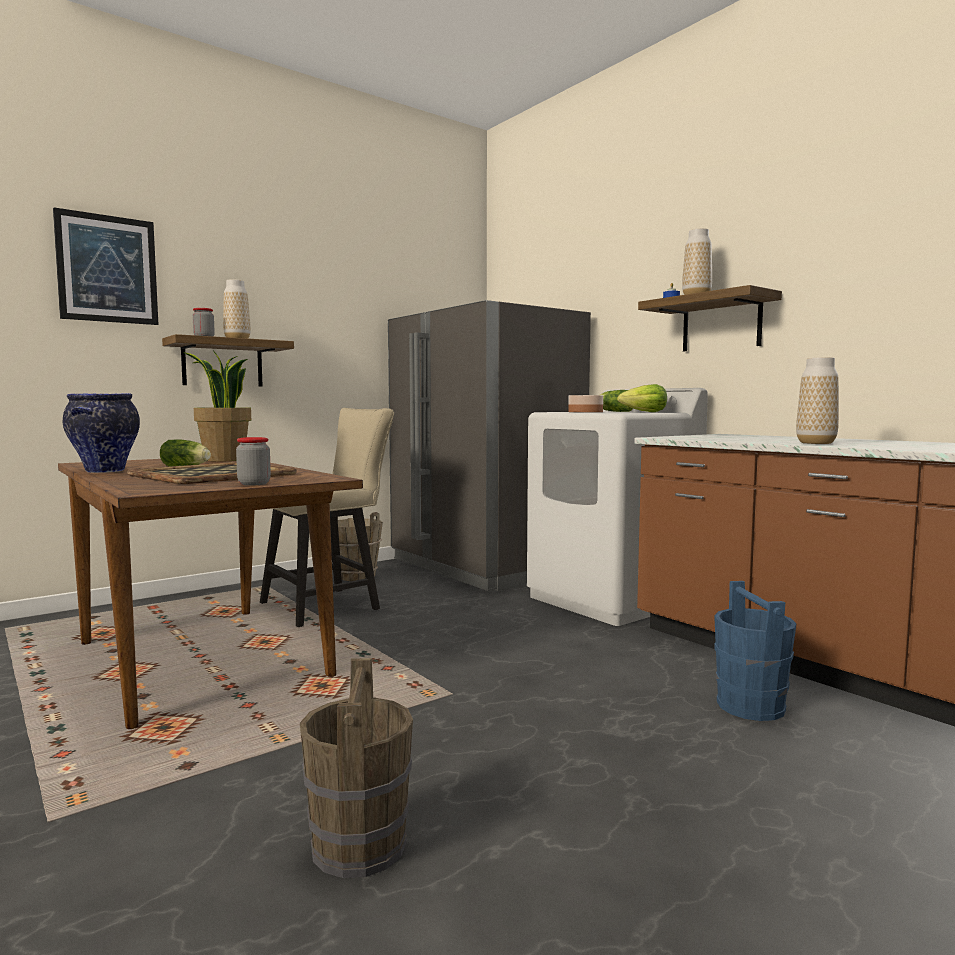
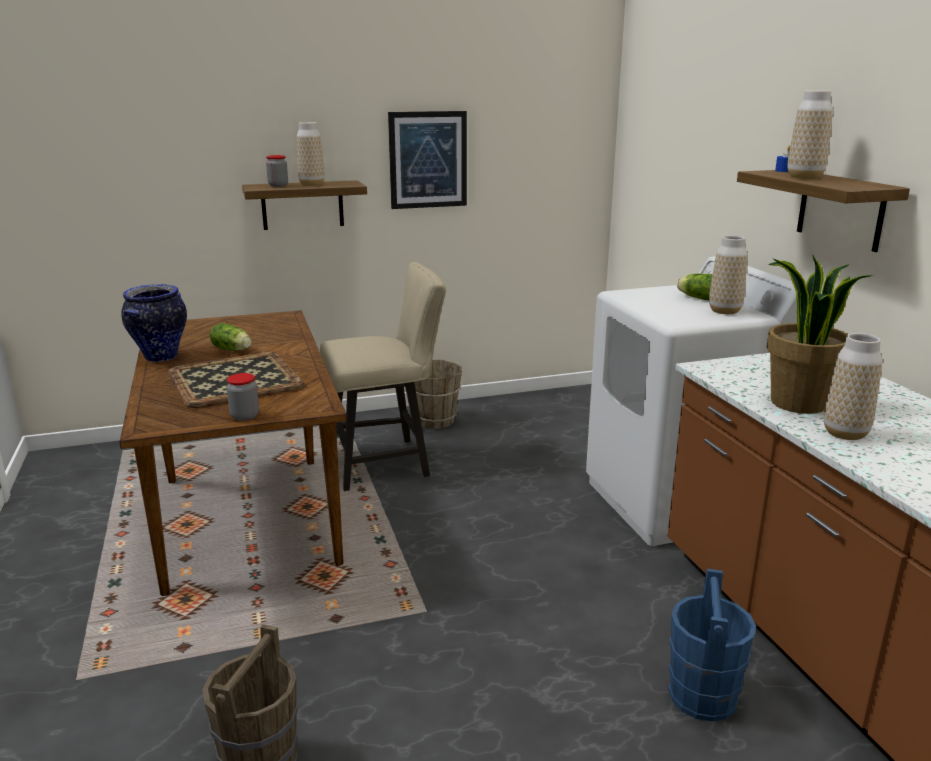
camera: 20 degrees right, 15 degrees up
(107, 269) = (186, 120): picture -> picture (428, 160)
(223, 460) = (281, 328): potted plant -> potted plant (797, 404)
(484, 566) = (572, 423): grey fridge -> none
(585, 412) = (656, 301): bowl -> none
(644, 412) = (724, 311): lettuce -> vase

